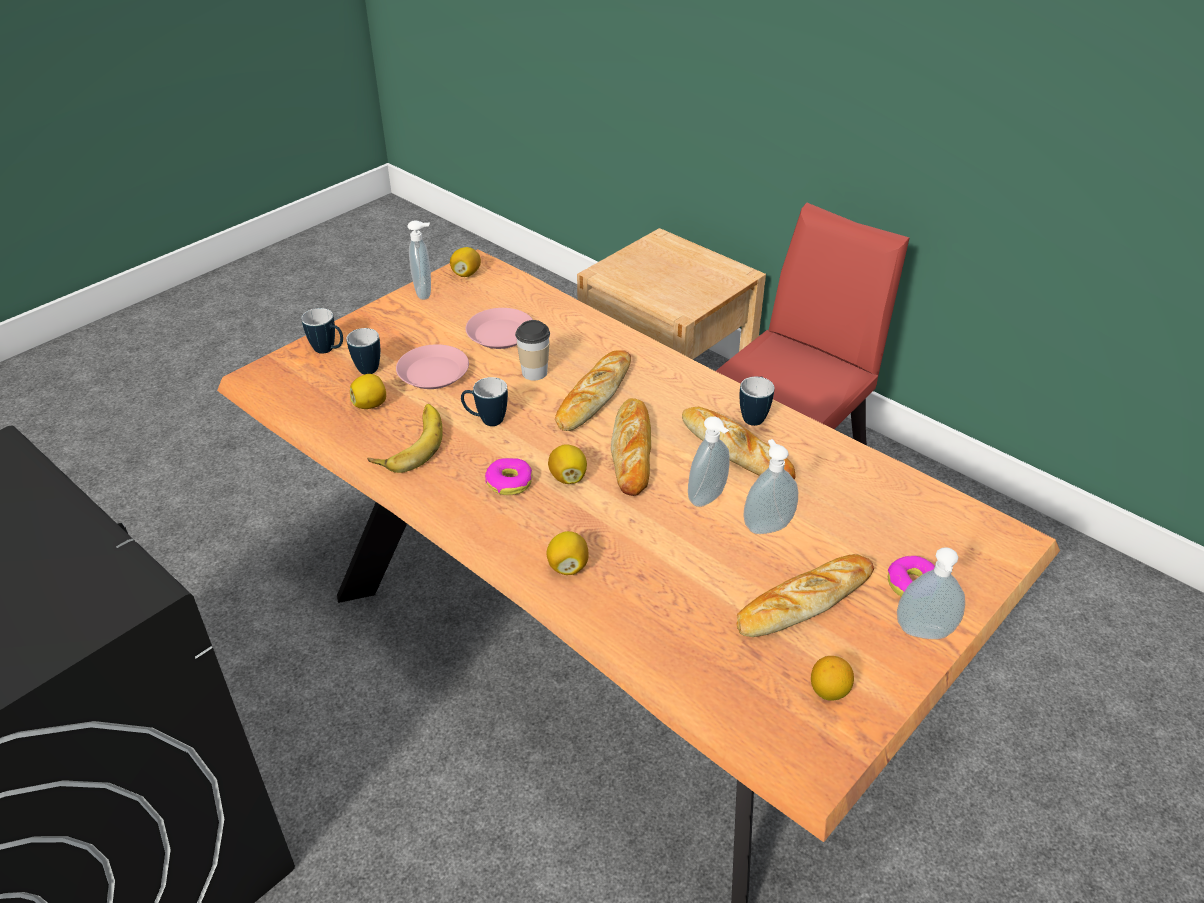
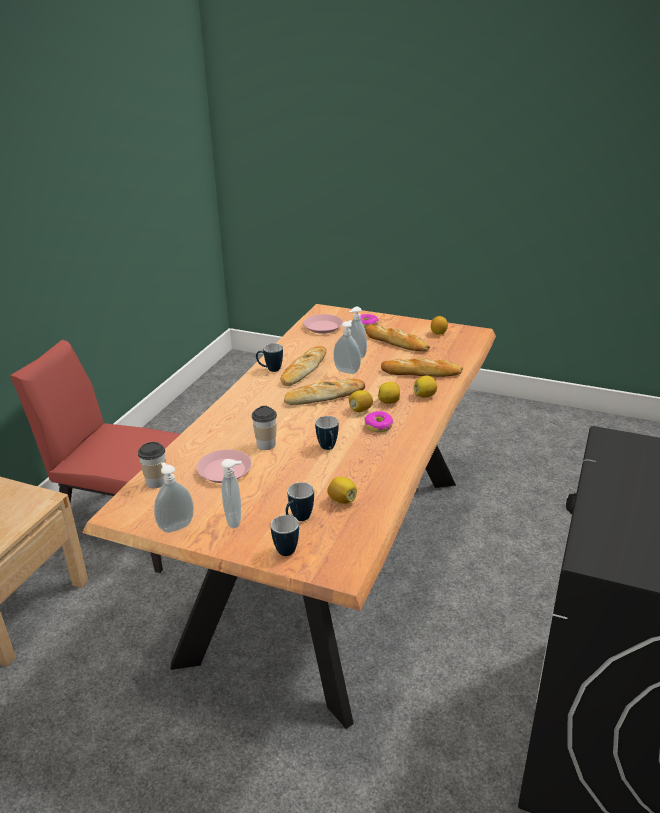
camera: 110 degrees left, 10 degrees down
(409, 443) = (370, 470): banana -> none
(433, 372) = (288, 485): pink plate -> pink plate (322, 327)
(466, 274) = (136, 513): lemon -> lemon (389, 402)
(513, 289) = (156, 482): none -> cup
(593, 396) = (280, 418): bread -> bread (421, 372)
(923, 634) = (392, 321): soap dispenser -> soap dispenser (235, 520)

